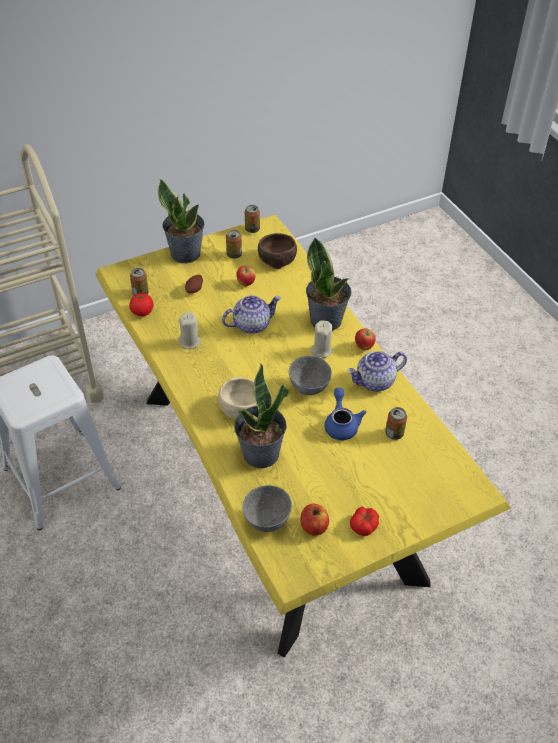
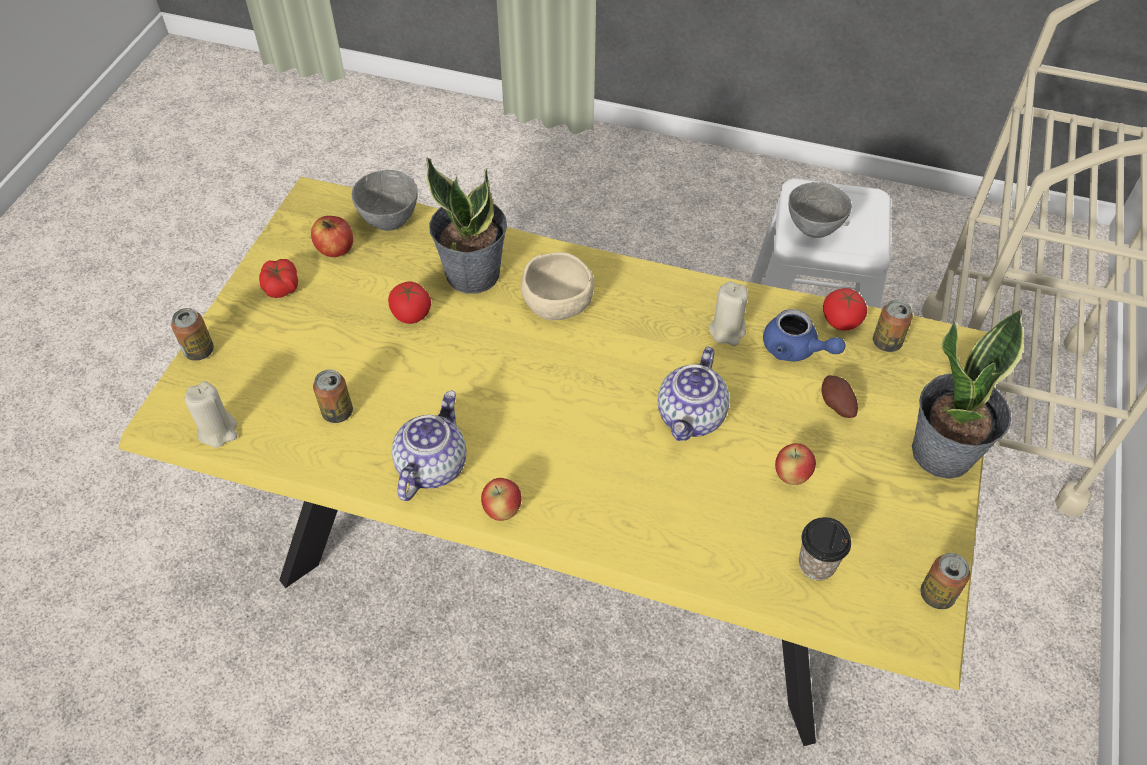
camera: 135 degrees right, 5 degrees up
(234, 254) = (882, 514): can -> can (199, 351)
(276, 259) = (816, 564): brown bowl -> cup
(309, 388) = (507, 389): grey bowl -> grey bowl (813, 229)
(313, 455) = (411, 314): none -> tomato
(321, 350) = (555, 455): beige candle -> beige candle (218, 431)
(326, 320) = (605, 512): potted plant -> none
(341, 424) = (417, 374): blue teapot -> blue teapot (795, 350)

